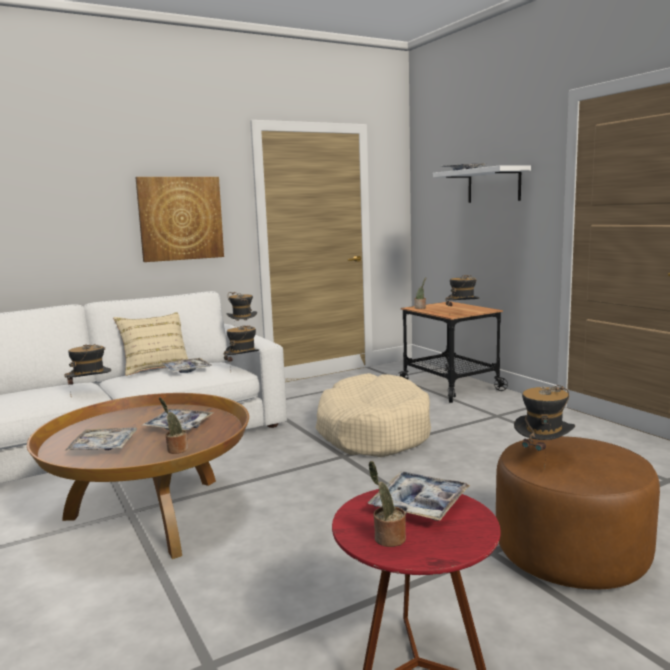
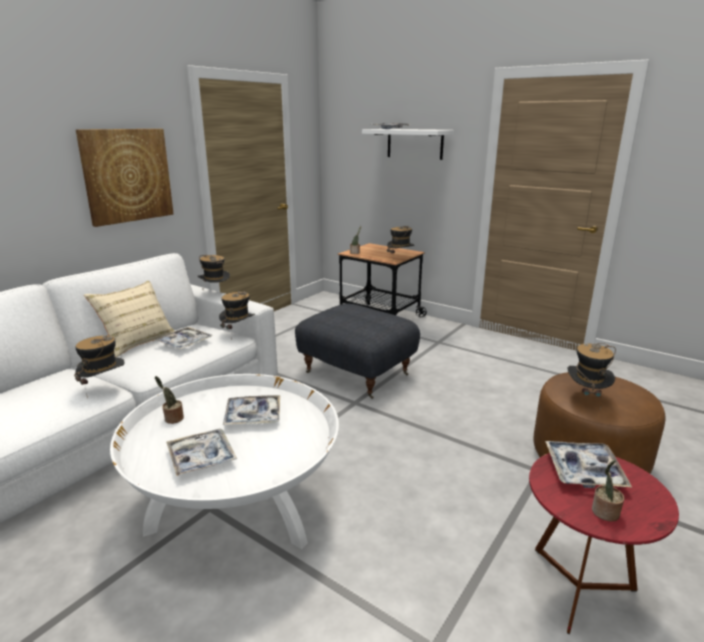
camera: 25 degrees left, 10 degrees up
(153, 515) = (237, 505): brown coffee table -> white coffee table
(176, 450) = (284, 447): potted plant -> potted plant (172, 419)
(373, 432) = (358, 373): beige dog bed -> grey ottoman

